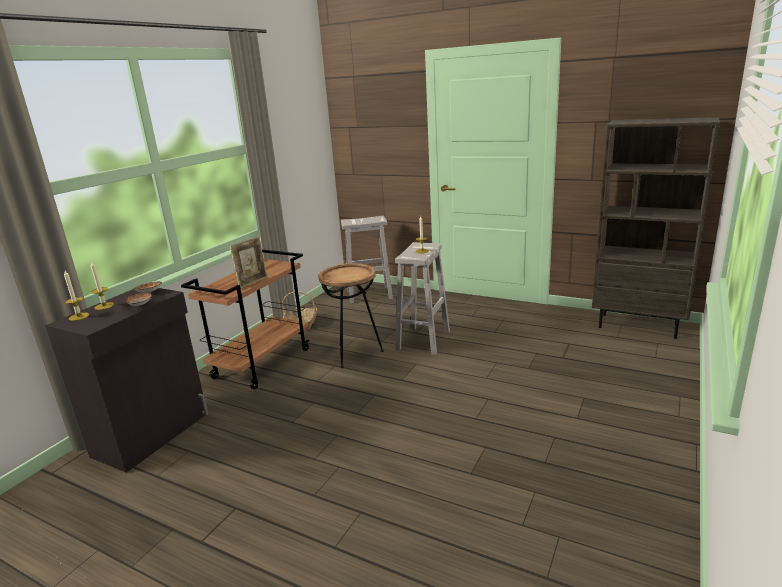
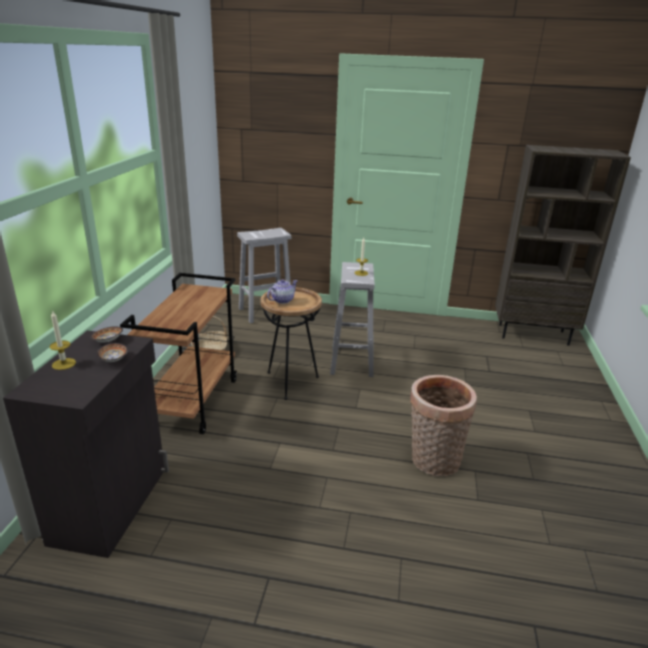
camera: 20 degrees left, 5 degrees up
(79, 316) = (42, 381): candle -> none
(253, 282) = (197, 315): picture frame -> none
(338, 273) = (282, 300): none -> teapot
(446, 434) = (433, 462): none -> basket

